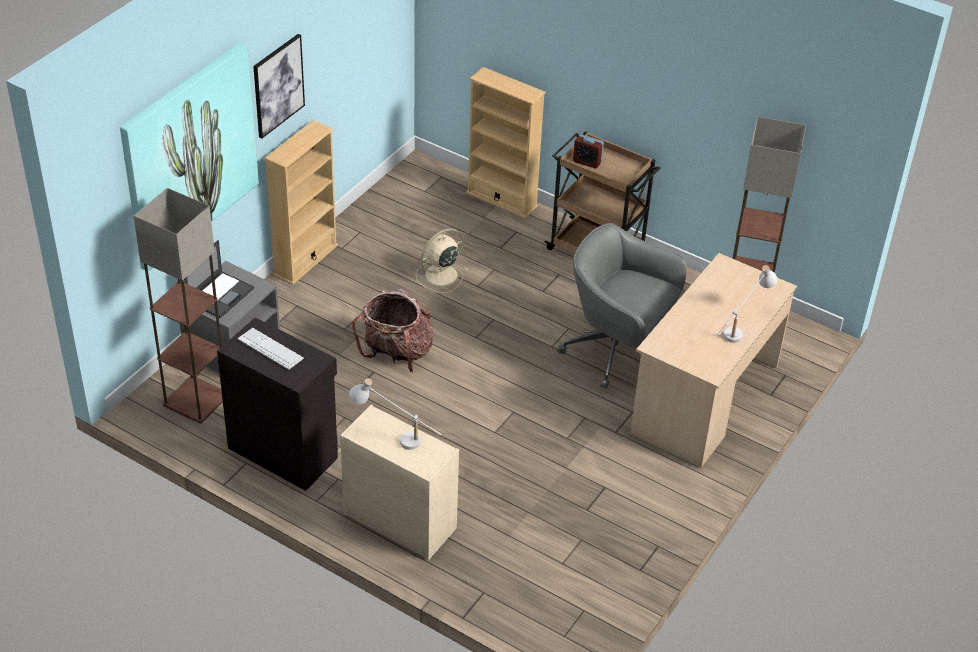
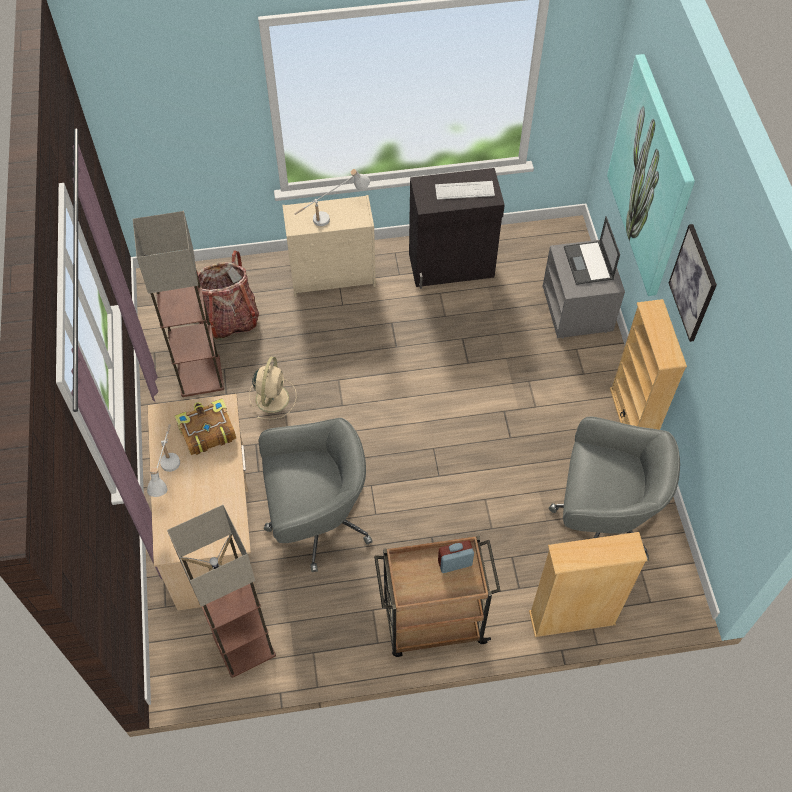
camera: 140 degrees right, 15 degrees up
(195, 400) = (546, 257): floor lamp -> floor lamp (201, 375)
(396, 354) = (470, 389): backpack -> backpack (229, 319)
(413, 227) = (601, 520): none -> grey office chair
(440, 276) = (522, 485): beige fan -> beige fan (272, 397)
(685, 338) = (206, 431): none -> book

